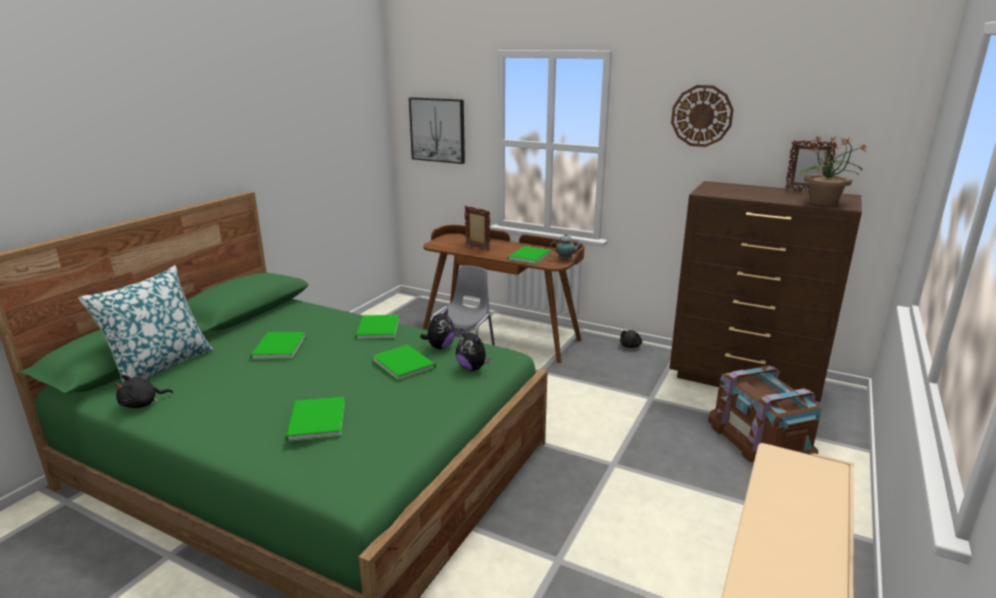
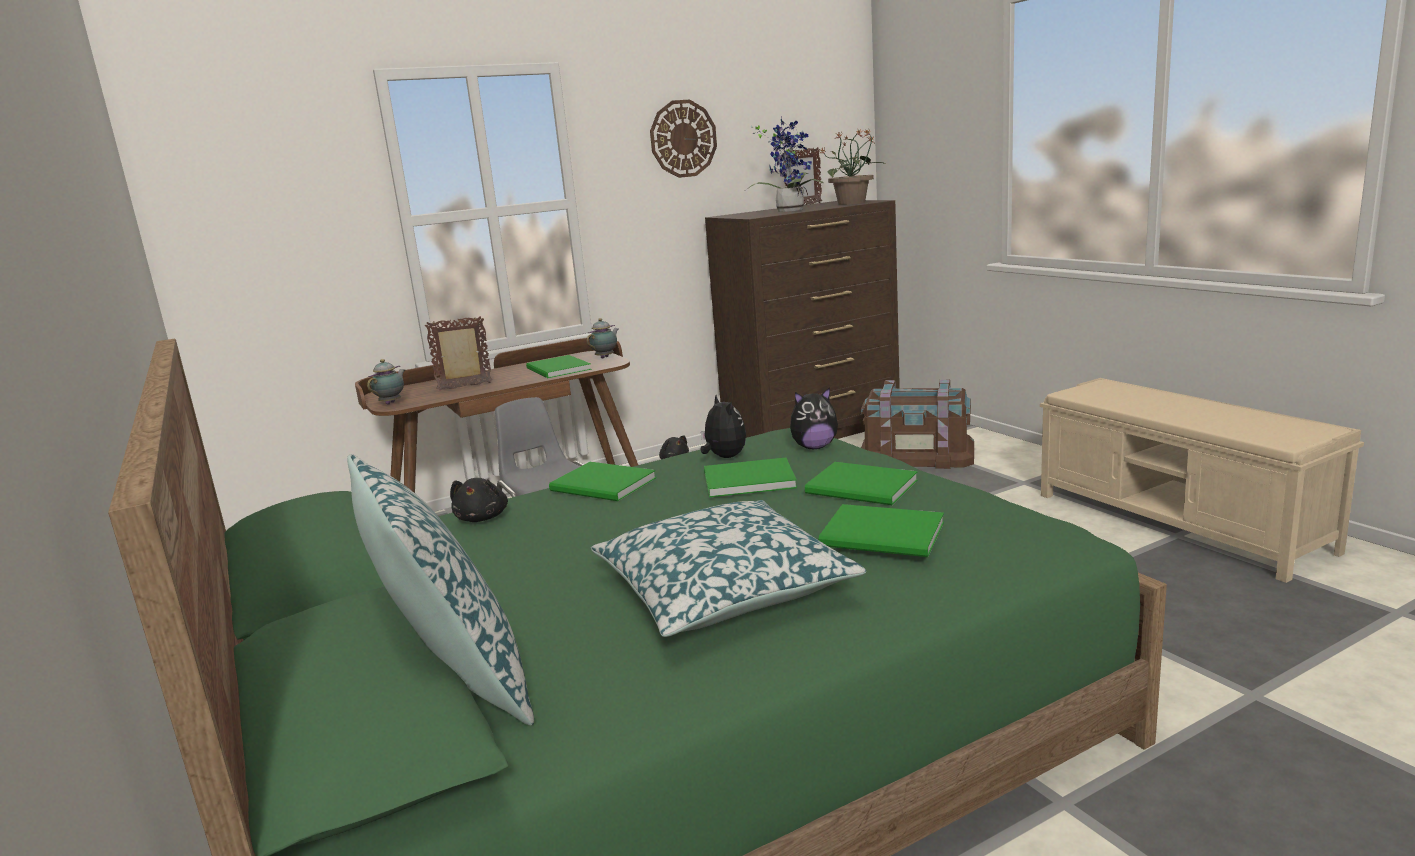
camera: 55 degrees left, 5 degrees down
(142, 404) = (616, 702): black plush toy -> black plush toy (483, 518)
(249, 396) = (722, 589): none -> pillow
(277, 348) = (554, 560): green book -> green book (863, 488)
(438, 130) = (268, 222): picture -> none
(438, 243) = (392, 403): none -> teapot
(753, 195) = (790, 210): none -> potted plant

